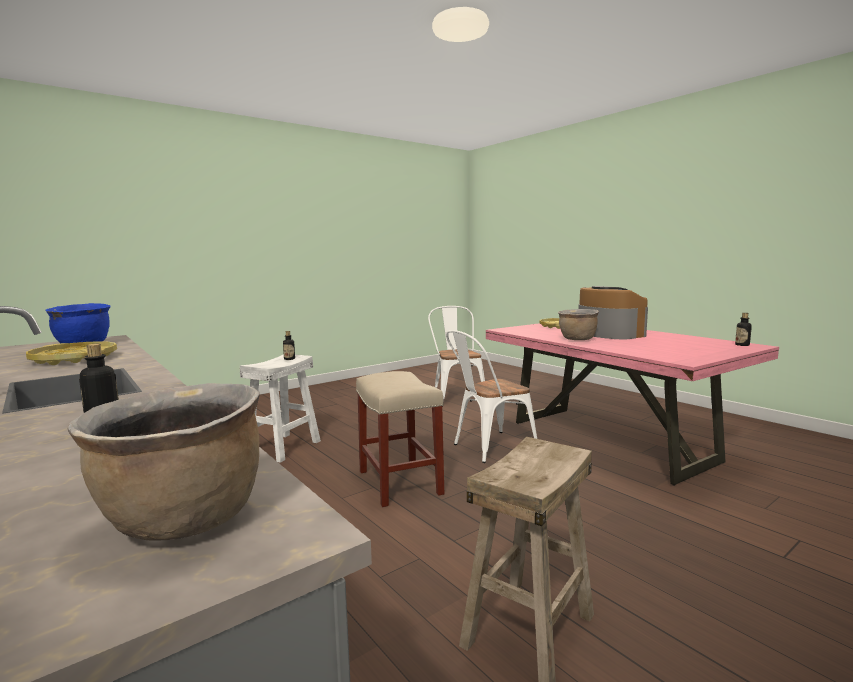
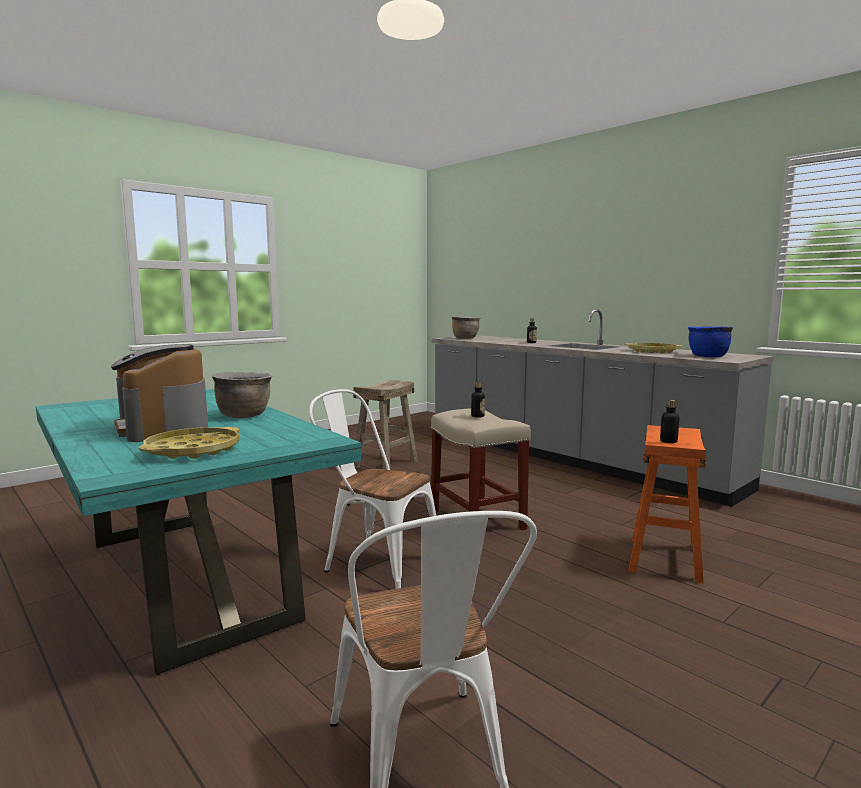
camera: 175 degrees right, 0 degrees up
(283, 447) = (665, 559): white stool -> orange stool
(488, 448) = (375, 563): white chair -> white chair turned 120 degrees counterclockwise
(607, 441) = (189, 580): pink dining table -> turquoise dining table
(742, 345) = (68, 407): bottle -> bottle (477, 416)

